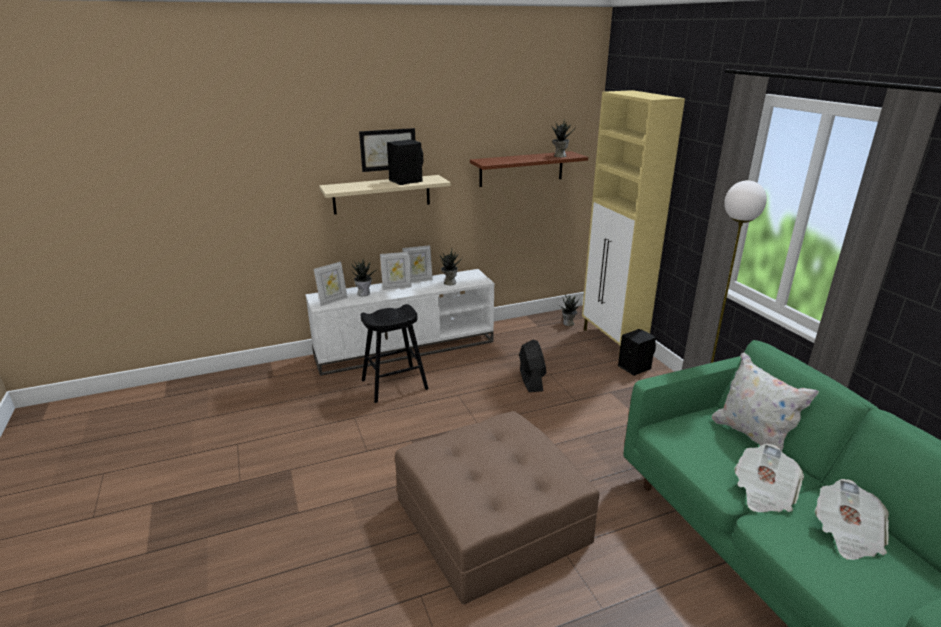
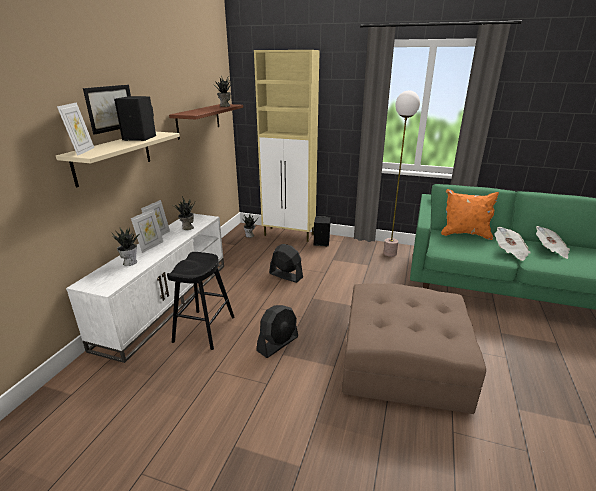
camera: 50 degrees left, 0 degrees up
(332, 301) = (111, 279): picture frame -> picture frame (82, 151)
(421, 430) = (278, 344): none -> black fan
(752, 437) = (465, 234): white pillow -> orange pillow

